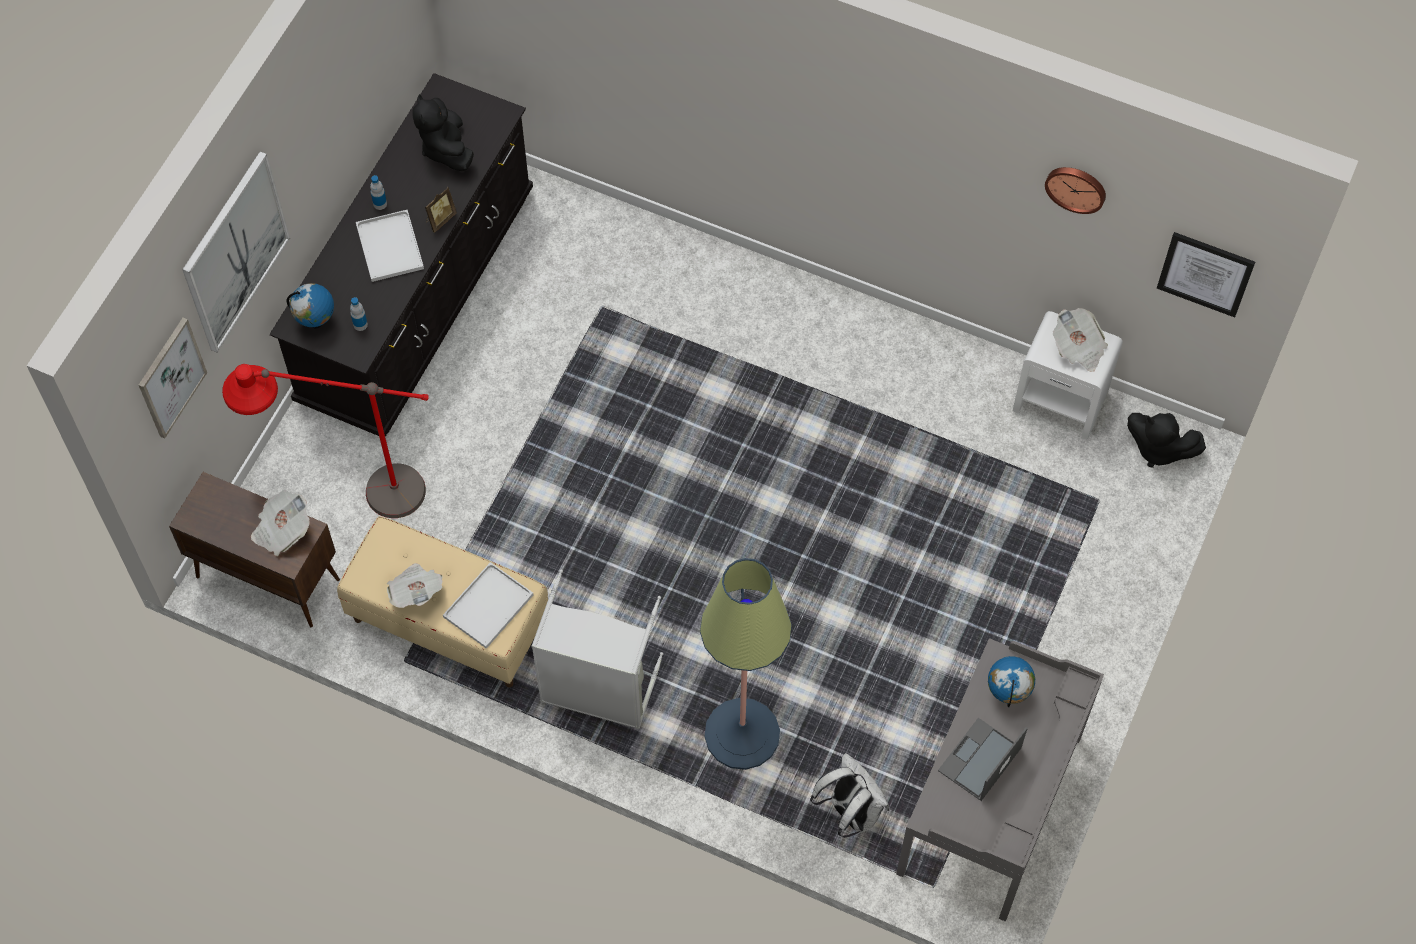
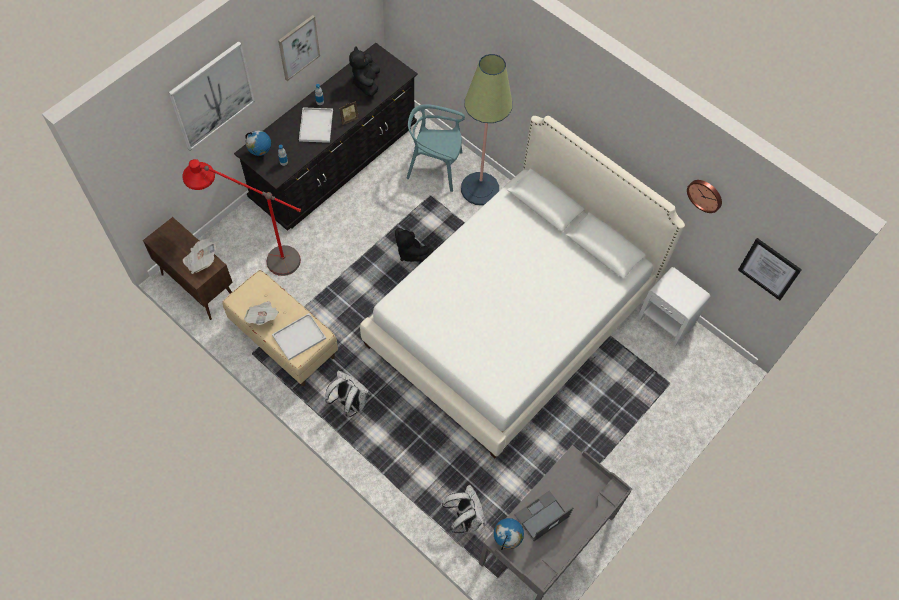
camera: 15 degrees right, 0 degrees up
(171, 377) = (153, 155): picture -> picture (298, 47)
(592, 256) = (435, 167): none -> turquoise chair
(598, 690) = (350, 403): grey laundry basket -> white backpack
(742, 734) = (420, 453): floor lamp -> floor lamp (480, 189)
(810, 473) = (511, 319): none -> white bed
(1008, 693) = (572, 481): globe -> globe (507, 539)
(1078, 348) = (683, 292): newspaper -> none
(1158, 448) = (714, 364): black plush toy -> black plush toy (410, 252)

